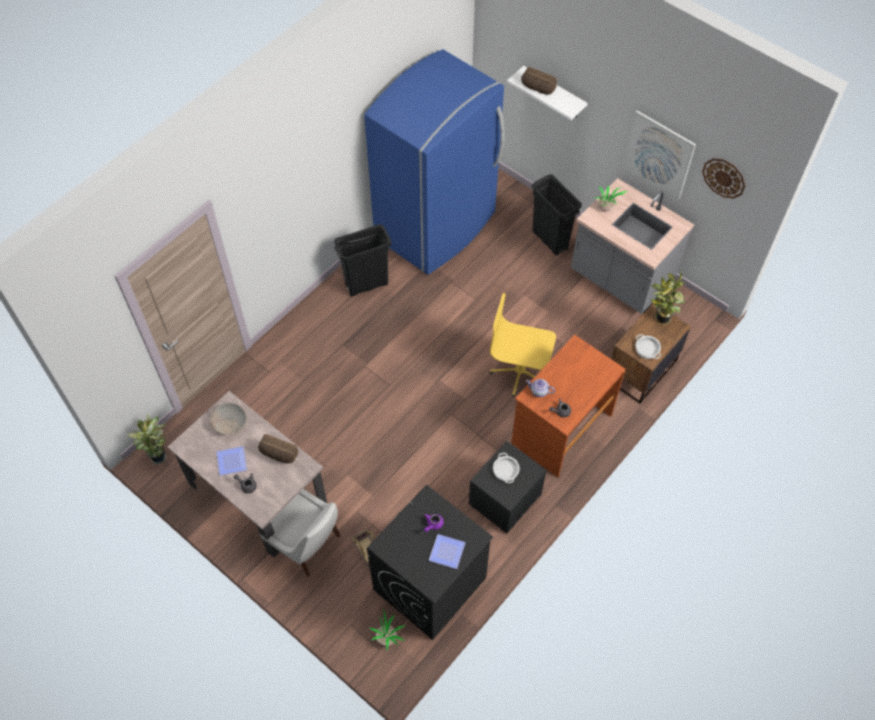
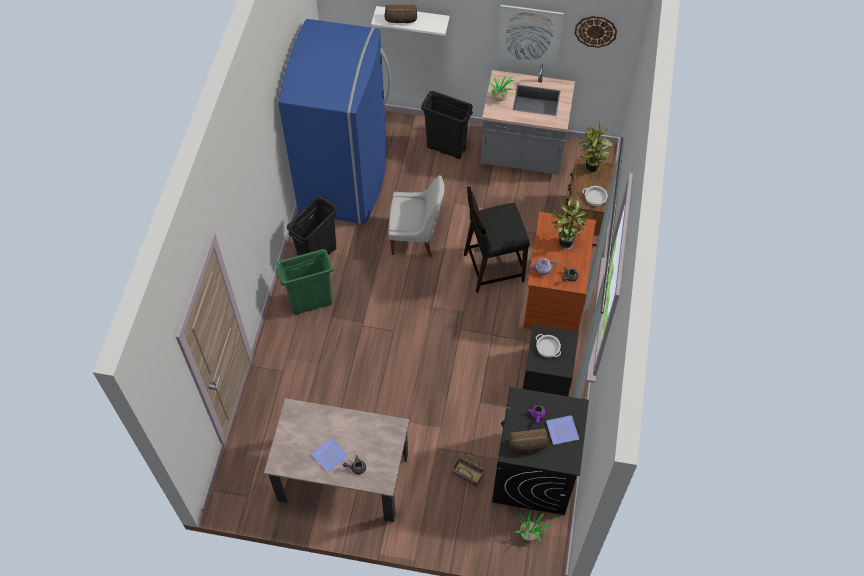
camera: 30 degrees left, 0 degrees up
(158, 455) = (233, 492): potted plant -> potted plant (564, 242)
(230, 422) = (305, 424): beige bowl -> none
(278, 454) = (365, 428): bread -> bread (528, 445)
(308, 545) = (415, 496): white chair -> white chair (416, 238)
(332, 324) = (311, 304): none -> green trash can
(520, 372) = (492, 267): yellow office chair -> black stool

